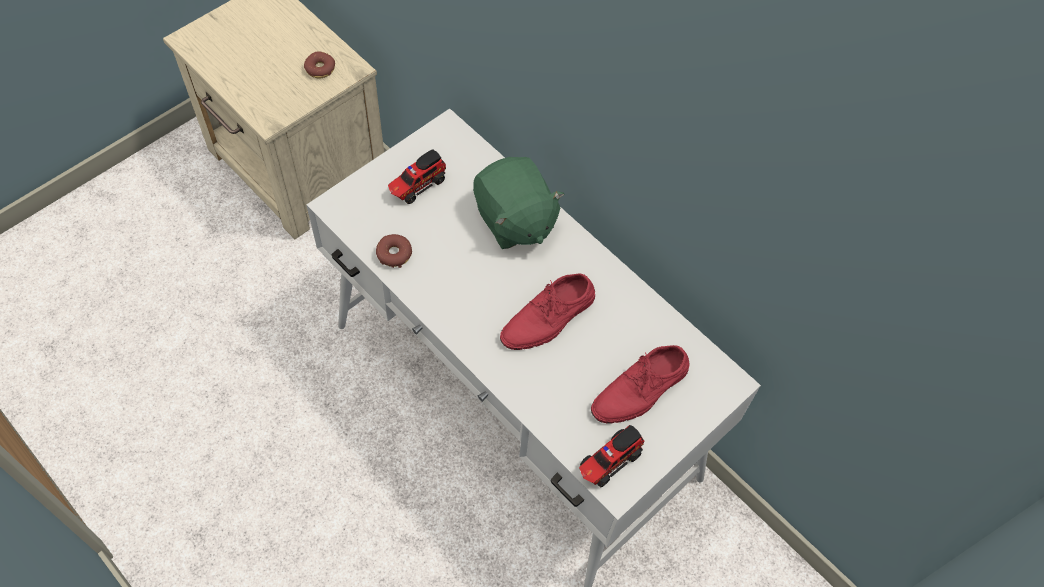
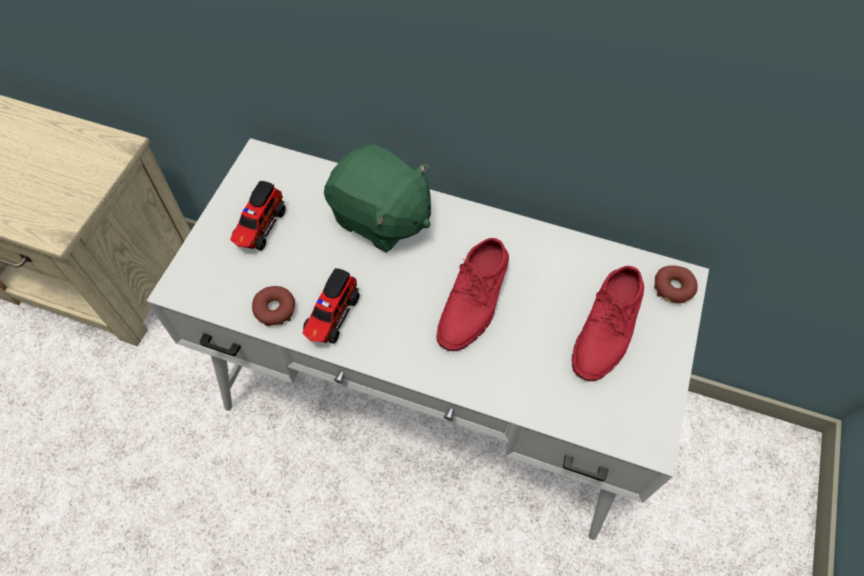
camera: 25 degrees left, 0 degrees up
(320, 69) = (86, 159): donut -> donut (673, 288)
(608, 462) = (625, 419): toy truck -> toy truck (331, 317)

